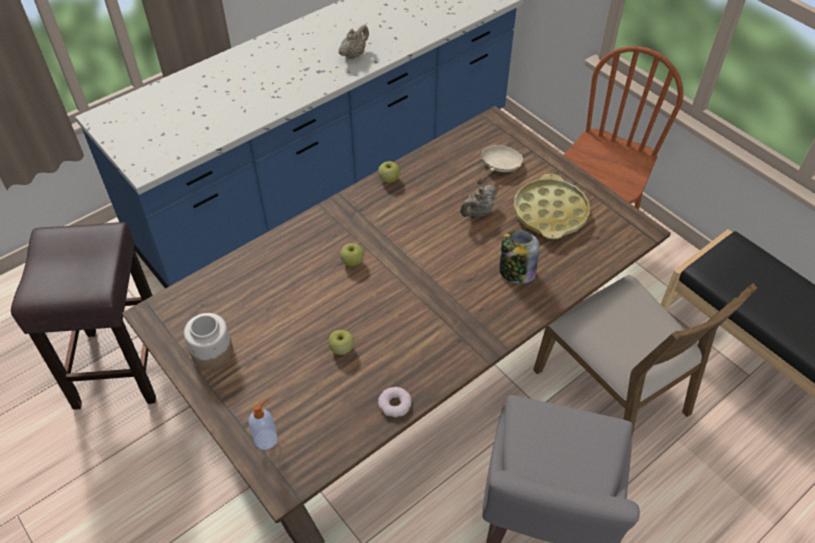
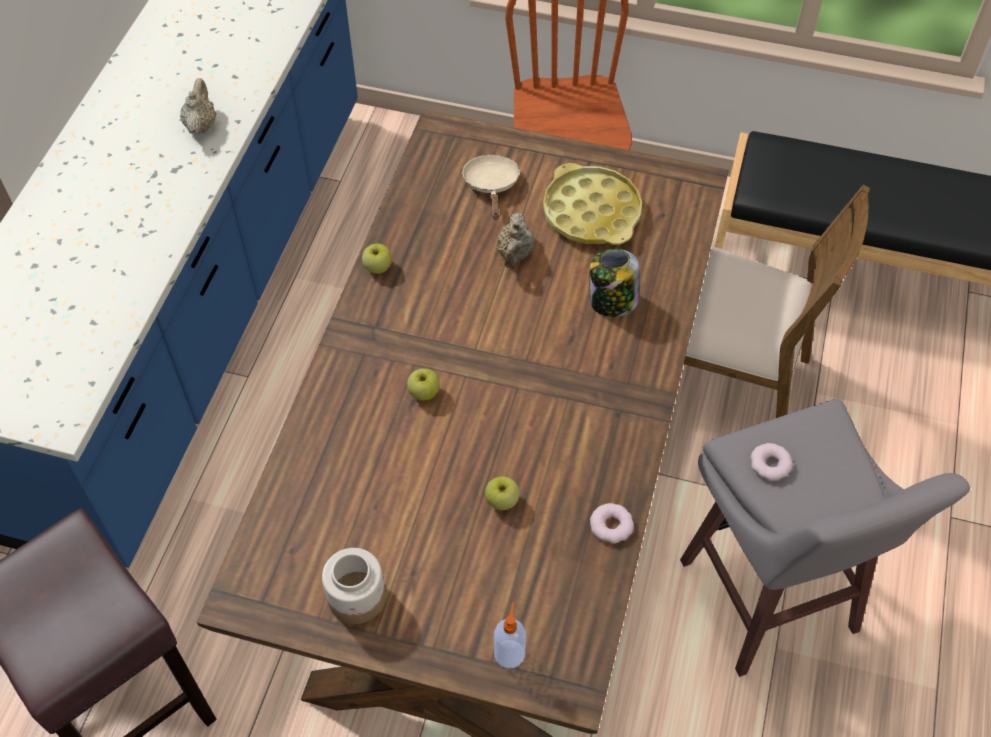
camera: 35 degrees left, 5 degrees up
(539, 433) = (770, 464): none -> donut

